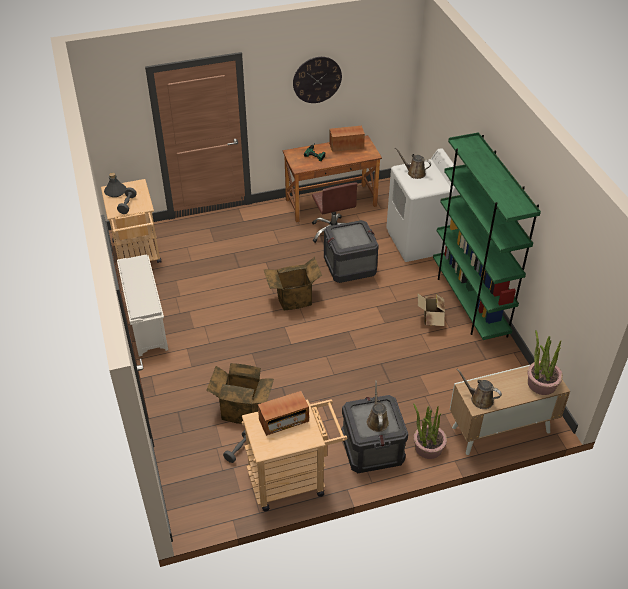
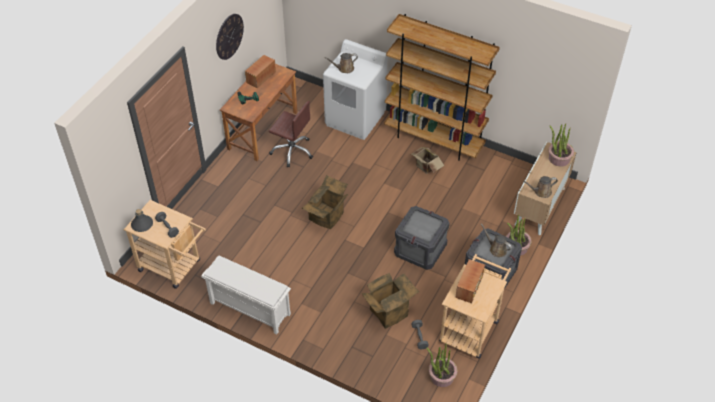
camera: 45 degrees left, 5 degrees up
(213, 497) = (441, 376): none -> potted plant
(350, 267) = (334, 168): crate -> crate (420, 250)
(469, 302) = (434, 140): green bookcase -> brown bookcase

